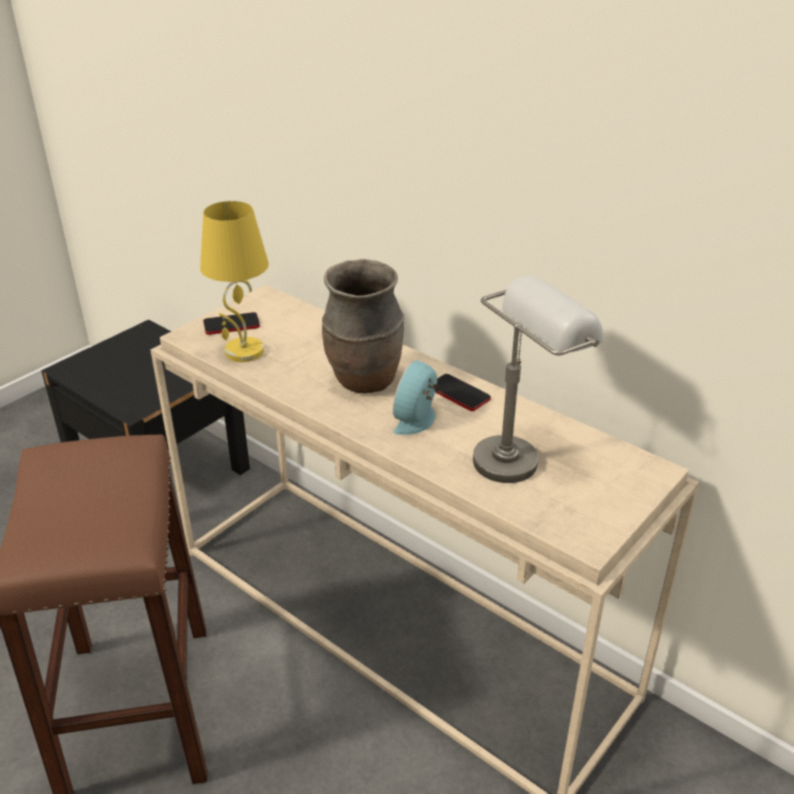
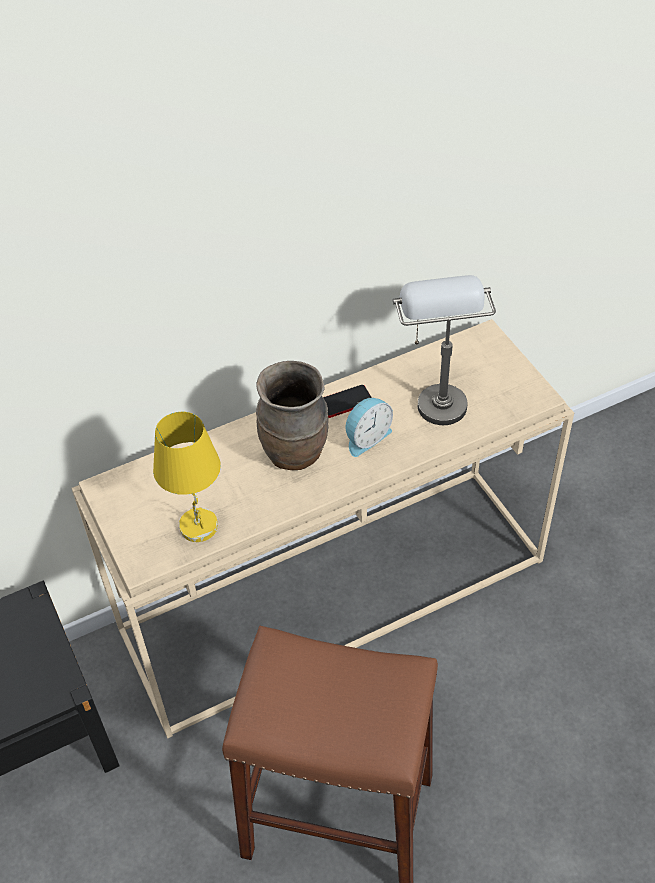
camera: 65 degrees left, 15 degrees up
(231, 325) = (143, 526): phone -> none
(418, 419) = (366, 437): alarm clock -> alarm clock turned 90 degrees counterclockwise

